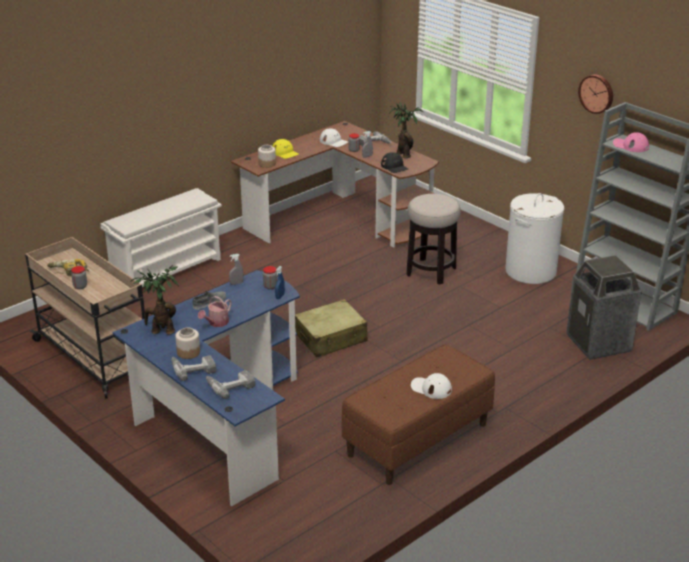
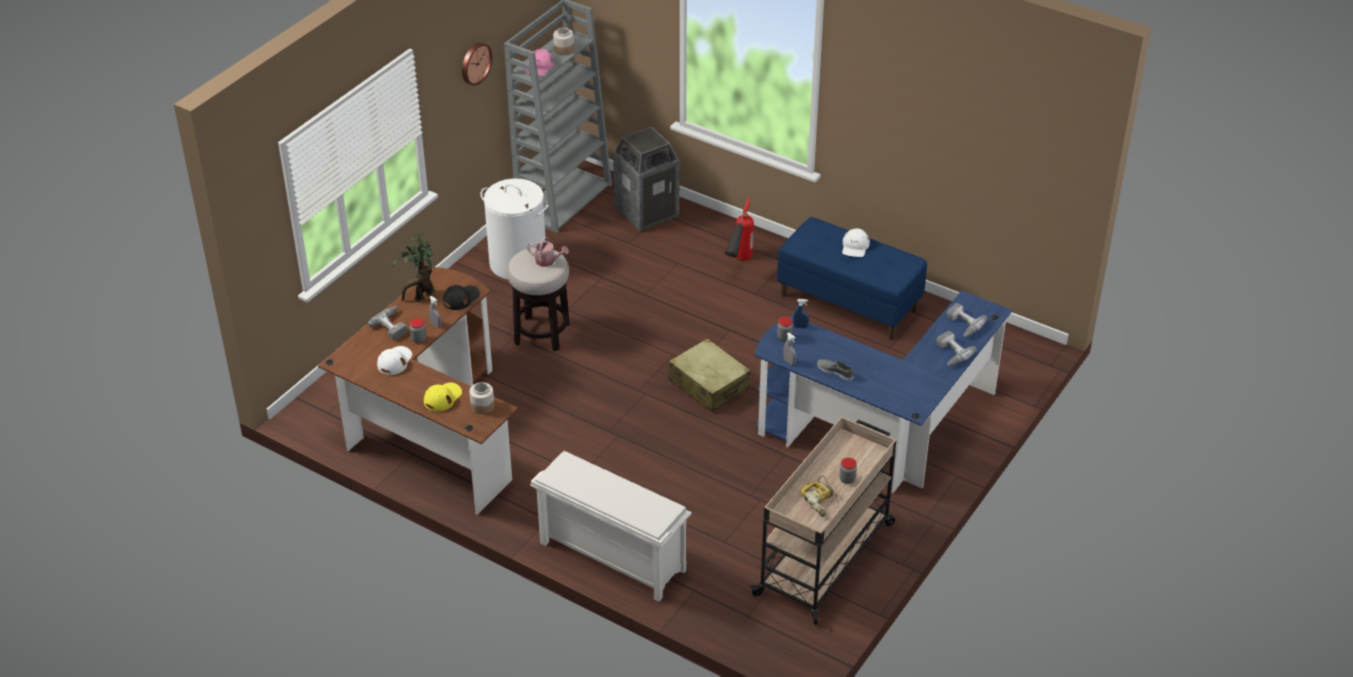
camera: 105 degrees left, 10 degrees up
(160, 330) = (901, 391): potted plant -> none
(188, 352) = (927, 363): jar -> jar (563, 50)
(216, 323) = (869, 357): watering can -> watering can (548, 261)
(417, 440) = (849, 302): brown bench -> blue bench
(499, 382) = (739, 265): none -> fire extinguisher

